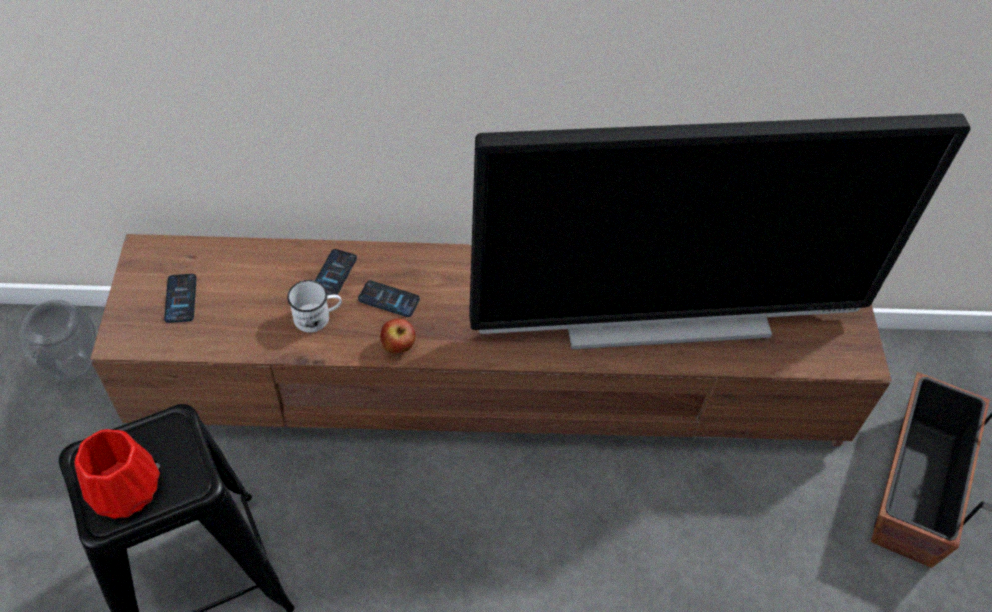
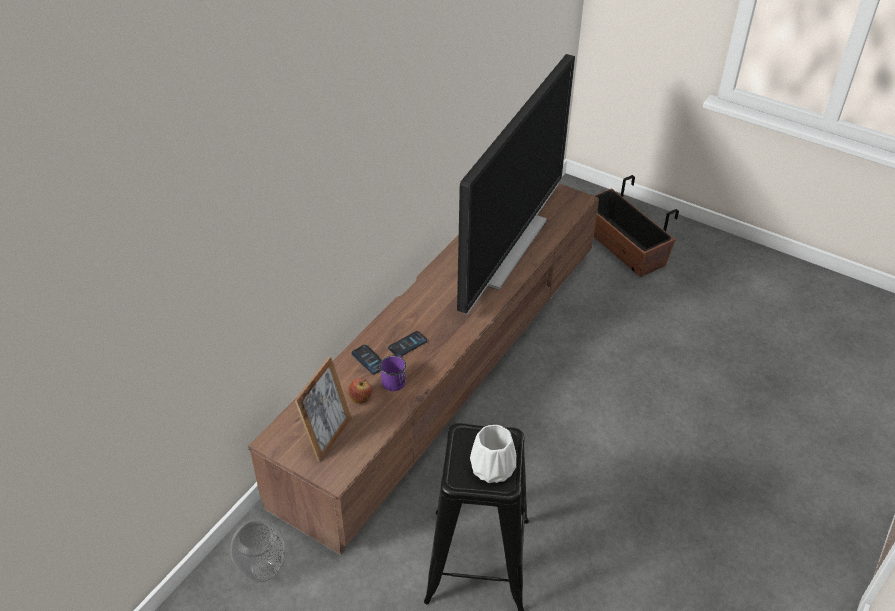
camera: 55 degrees left, 10 degrees down
(126, 491) = (493, 468): red vase -> white vase
(181, 298) = (327, 436): phone -> picture frame
(317, 317) = (395, 379): white mug -> purple mug
(398, 347) = (444, 354): apple -> apple (360, 399)

